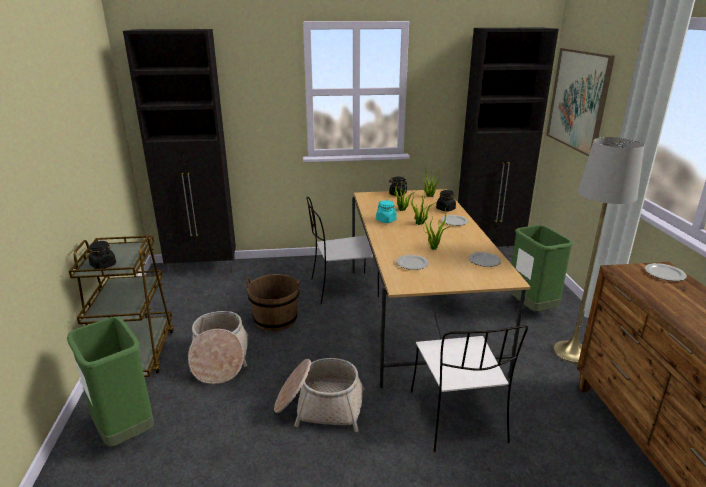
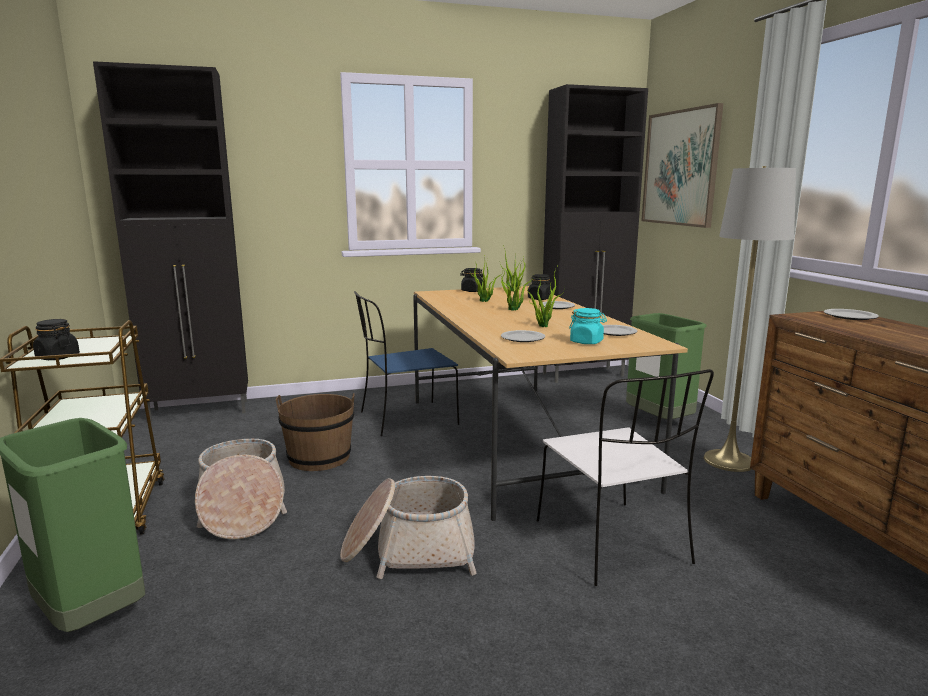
camera: 10 degrees left, 10 degrees down
(342, 288) = (406, 419): white chair -> blue chair
(386, 220) = (468, 309): turquoise jar -> turquoise jar (586, 342)

